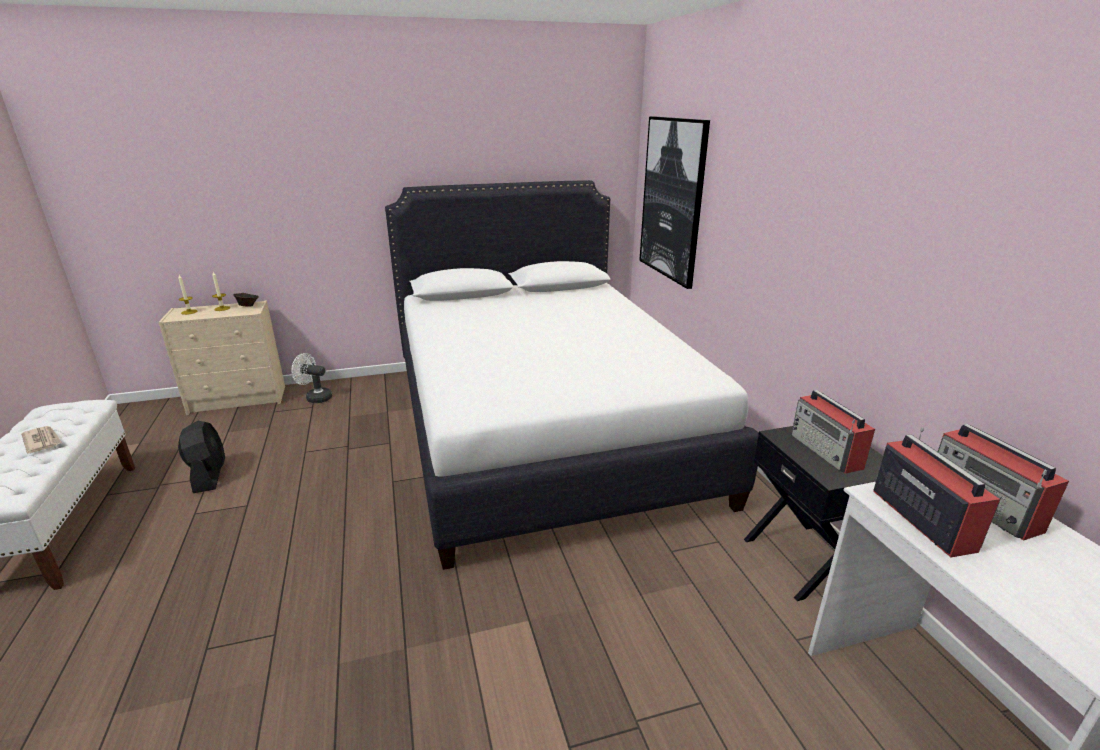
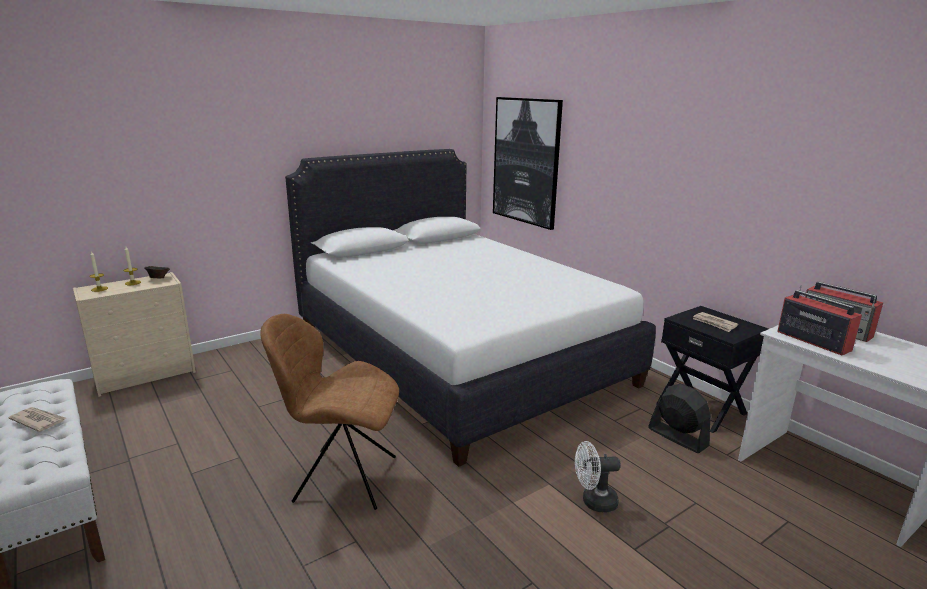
camera: 20 degrees left, 5 degrees down
(209, 475) = (176, 441): black fan -> black fan (677, 437)
(315, 397) = (228, 362): white fan -> white fan (593, 502)
(318, 553) = (342, 478): none -> brown chair
(826, 452) = (714, 323): radio -> newspaper

